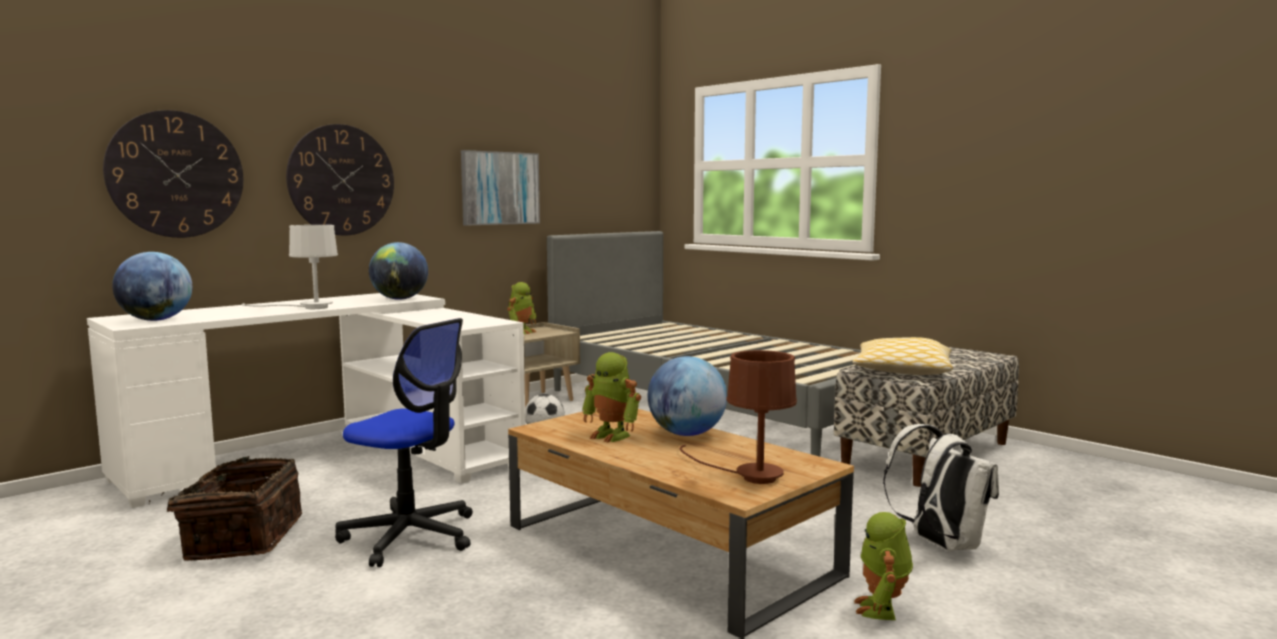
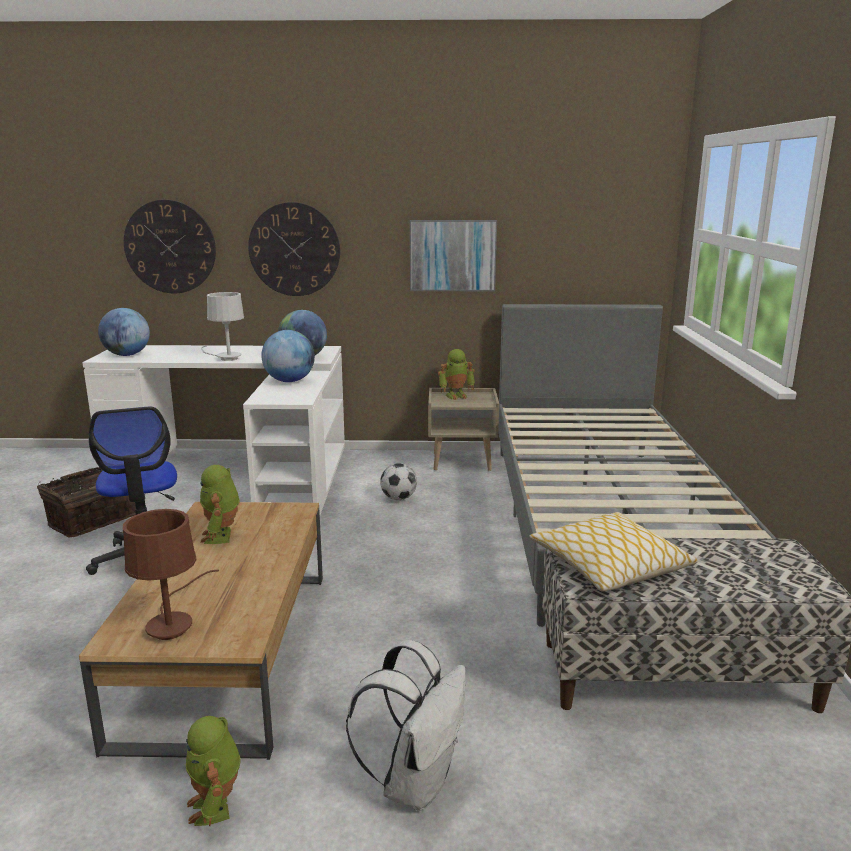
camera: 45 degrees right, 10 degrees up
(686, 434) = (262, 558): globe -> globe (289, 381)
(882, 609) = (216, 806): toy robot -> toy robot turned 75 degrees counterclockwise

